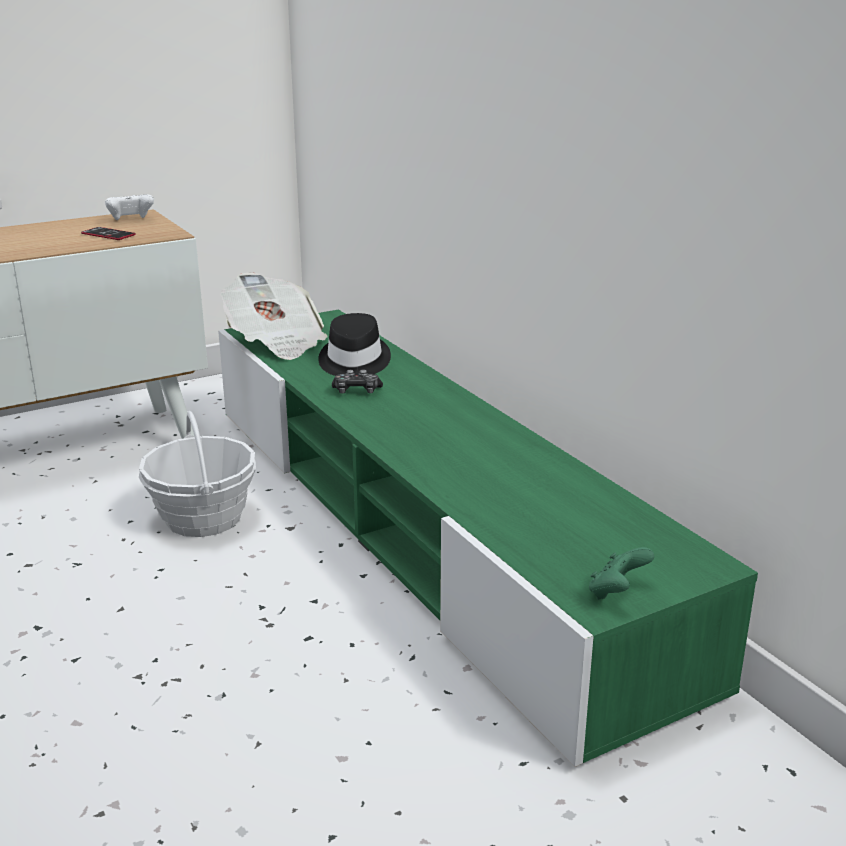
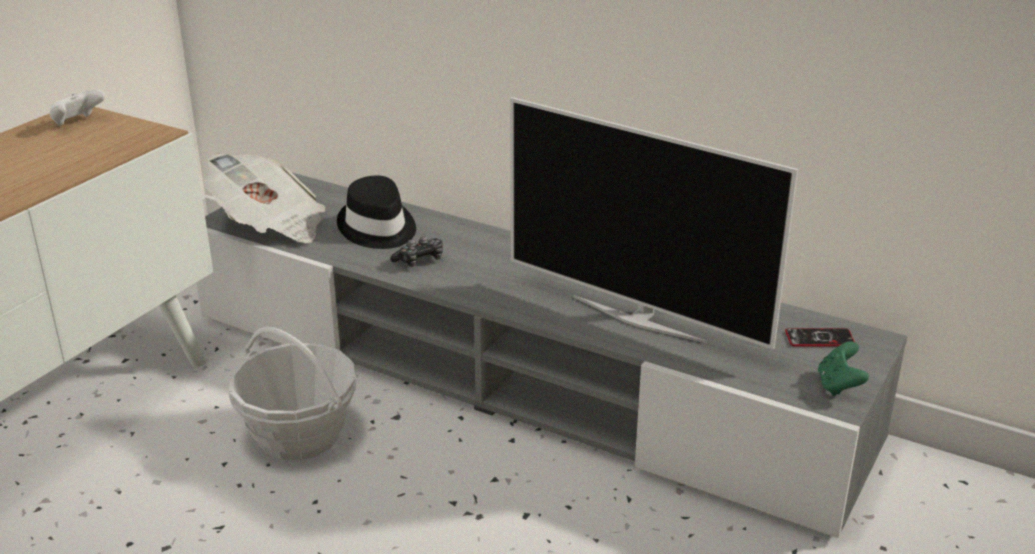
camera: 30 degrees left, 5 degrees up
(108, 235) = (85, 148): phone -> phone (819, 339)
(424, 528) = (519, 377): green tv stand -> grey tv stand
(488, 481) = (639, 318): none -> television

